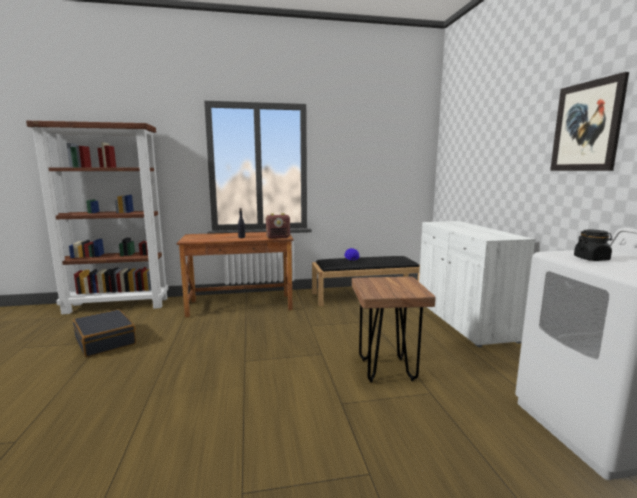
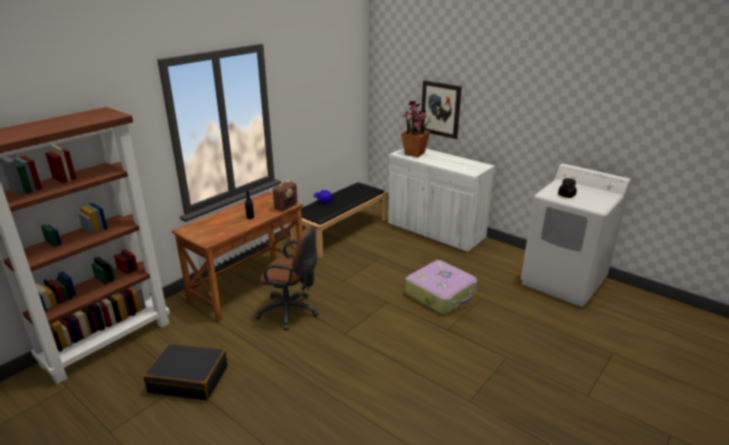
camera: 40 degrees left, 15 degrees up
(236, 330) = (291, 312): none -> brown office chair
(387, 370) = (441, 294): brown stool -> suitcase
(450, 224) = (415, 153): none -> potted plant
(586, 127) = (532, 91): picture -> picture (440, 109)

